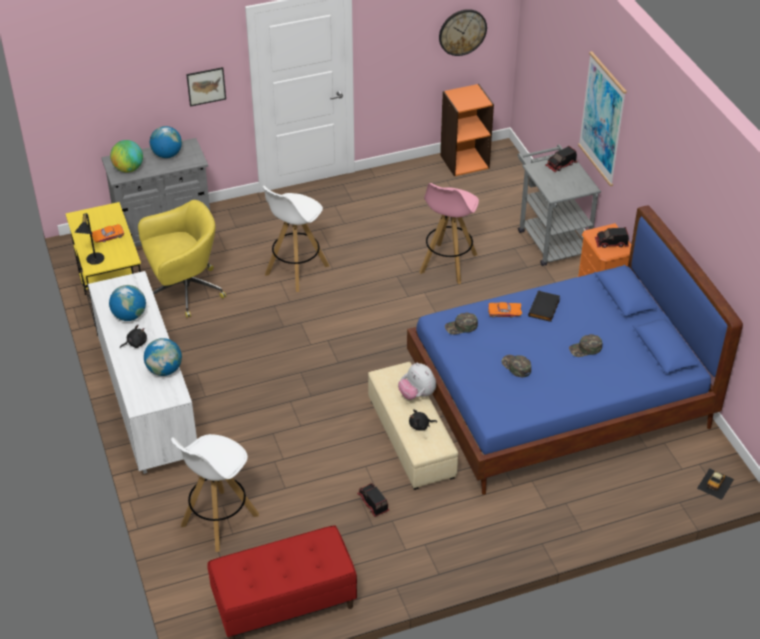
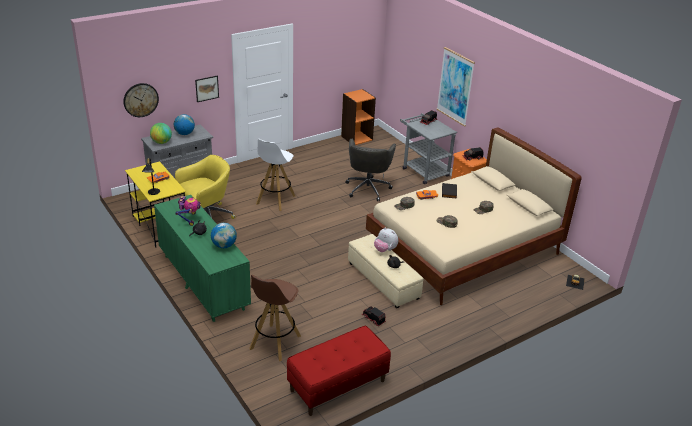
camera: 15 degrees left, 10 degrees down
(129, 316) = (189, 219): globe -> toy robot
(148, 404) = (203, 282): white dresser -> green dresser
(219, 521) = (275, 342): white stool -> brown stool
(448, 264) = (368, 188): pink stool -> grey office chair
(462, 32) = (353, 55): wall clock -> wall clock (140, 100)
(558, 399) = (463, 249): blue bed -> beige bed

